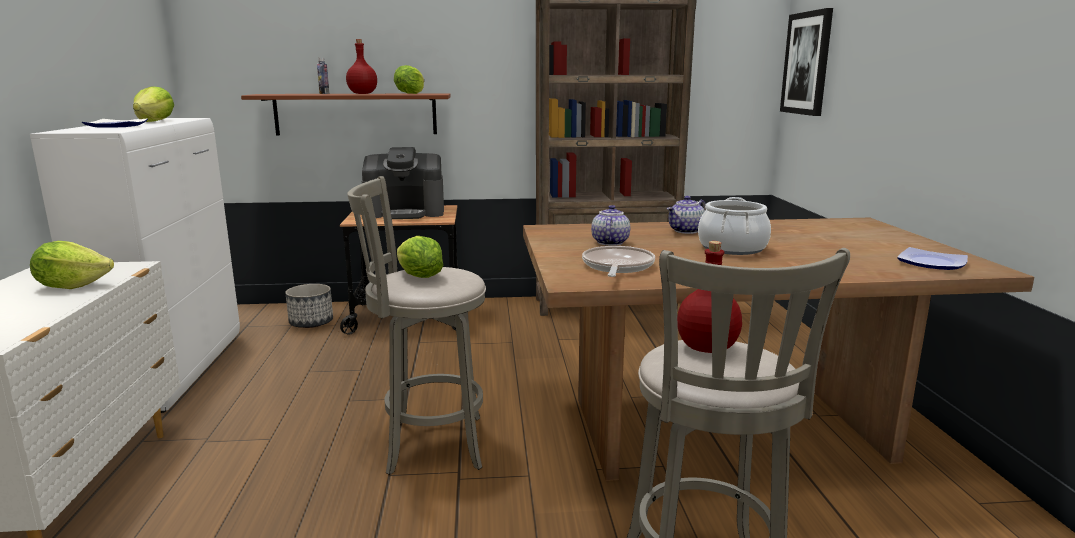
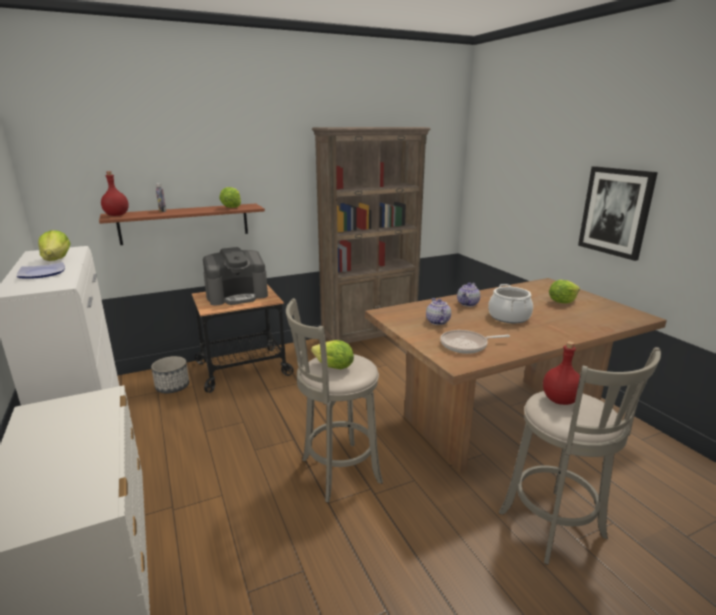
camera: 20 degrees left, 5 degrees up
(72, 286) = (84, 427): lettuce -> lettuce (562, 302)
(362, 93) = (194, 209): red bottle -> red bottle (116, 215)
(617, 267) = (466, 345): frying pan -> frying pan turned 90 degrees counterclockwise
(807, 63) = (485, 174): picture -> picture (615, 211)
(932, 264) = (616, 316): plate -> none

